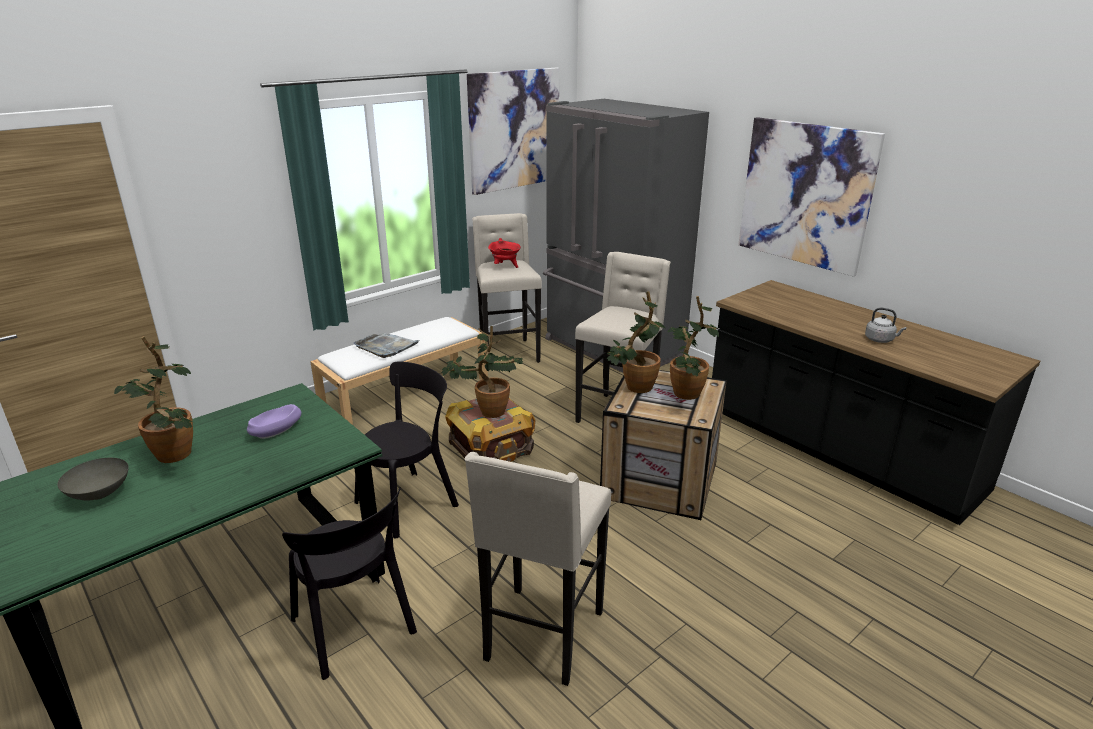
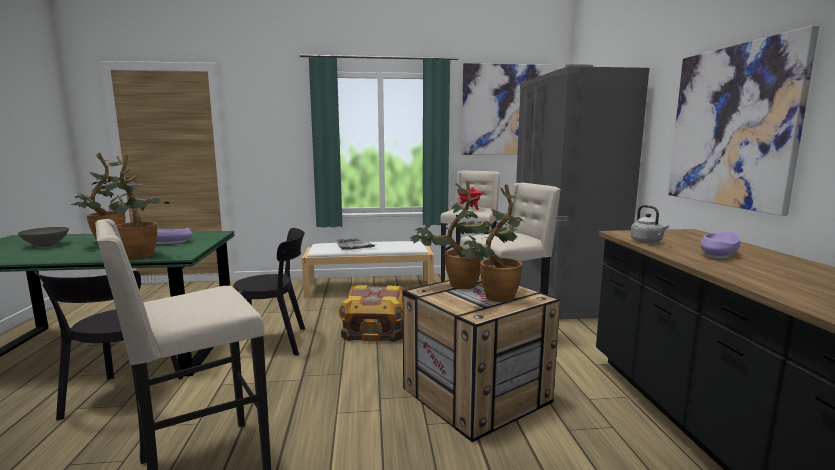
camera: 35 degrees right, 15 degrees down
(487, 411) = (369, 293): potted plant -> potted plant (138, 254)
(828, 319) = (718, 254): none -> purple bowl
(880, 340) = (772, 277): grey kettle -> grey kettle (647, 242)

